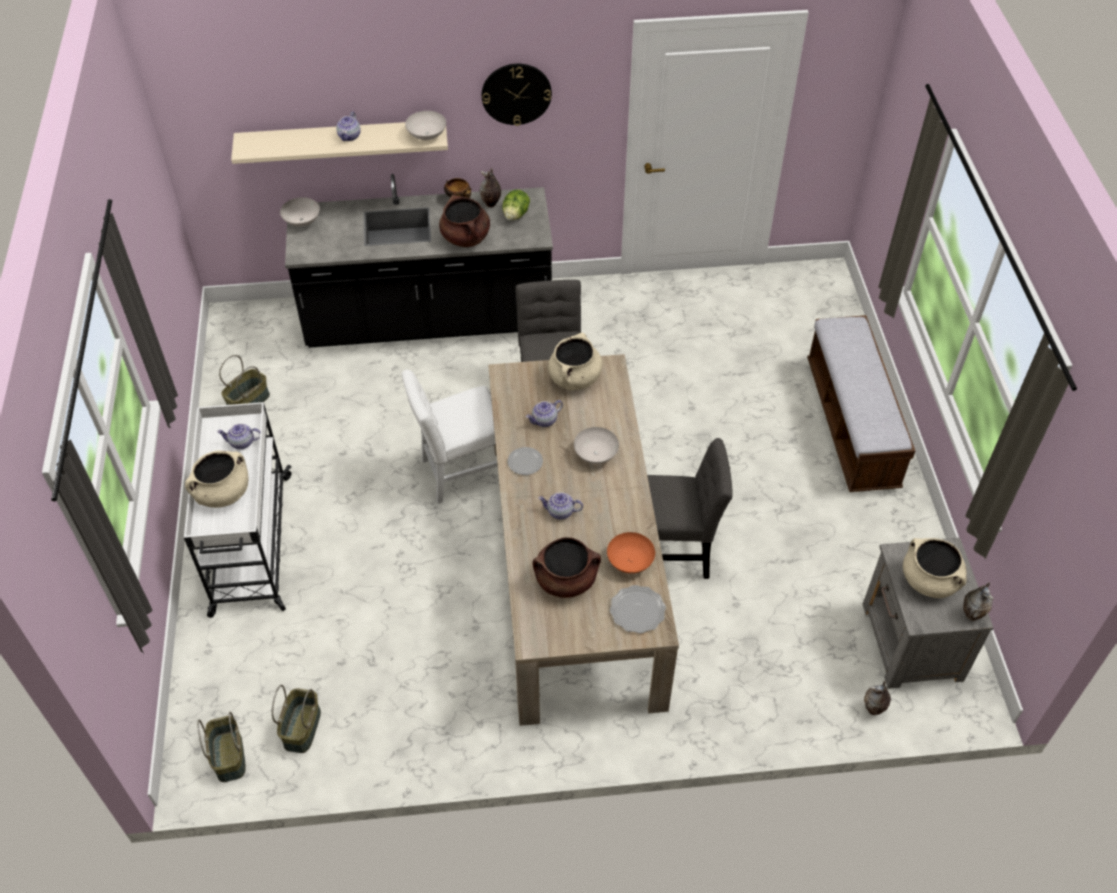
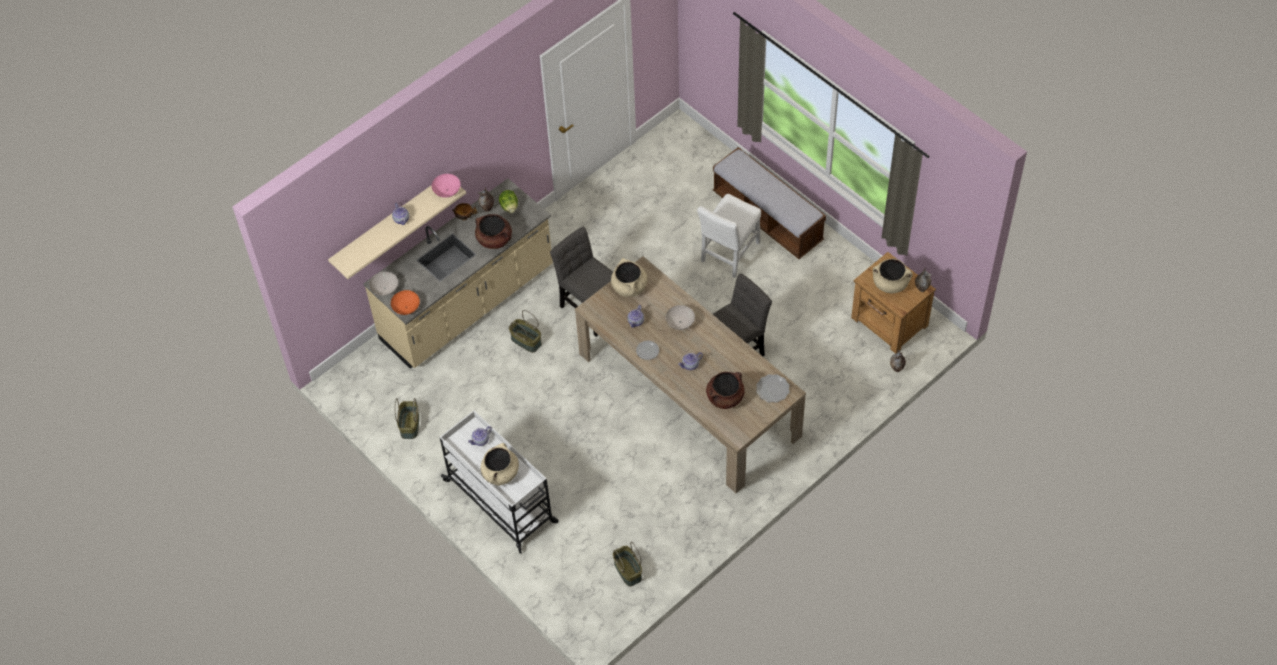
camera: 35 degrees left, 5 degrees up
(228, 756) = (604, 609): basket -> basket (525, 341)
(426, 135) = (446, 191): white bowl -> pink bowl
(429, 321) = (468, 305): black counter -> beige counter
(461, 472) = (578, 384): white chair -> white chair (729, 254)
(516, 93) = (483, 134): wall clock -> none
(630, 562) = (748, 368): orange bowl -> orange bowl (407, 308)
(911, 643) = (889, 323): grey nightstand -> brown nightstand

